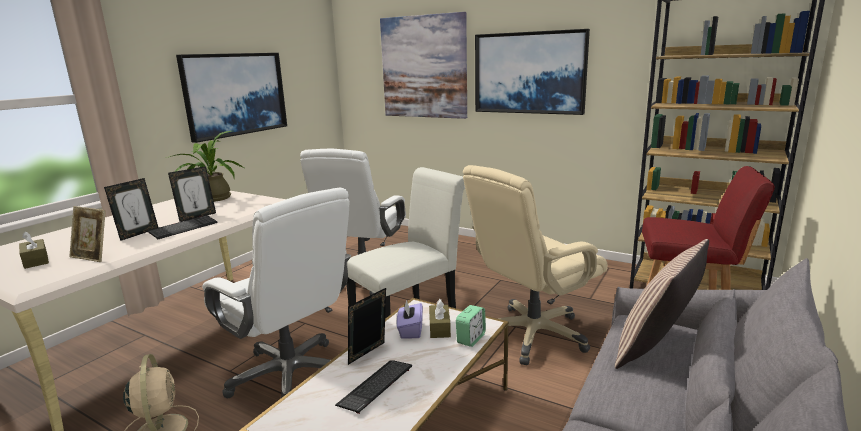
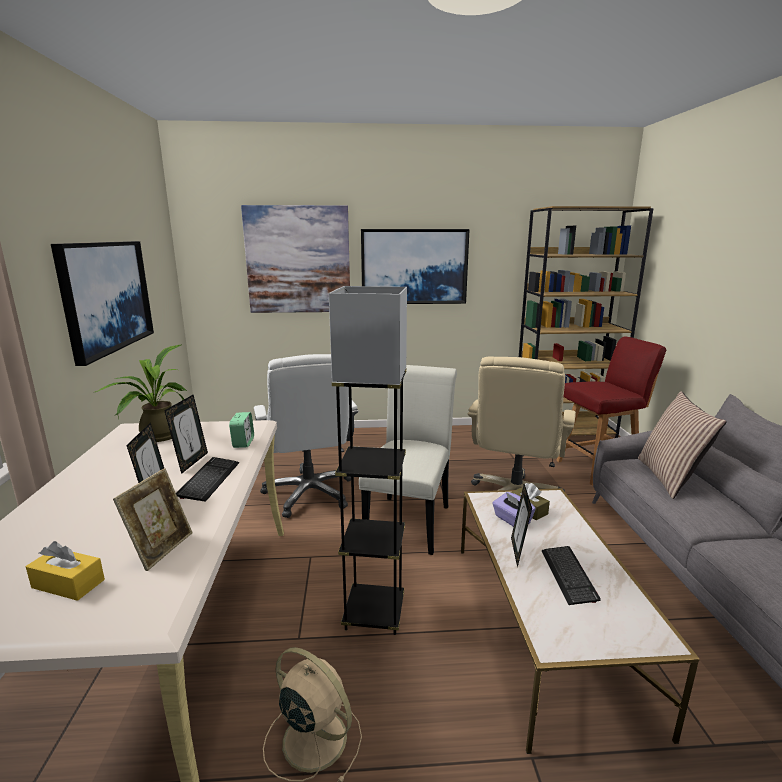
camera: 35 degrees left, 0 degrees up
(36, 260) = (68, 584): brown tissue box -> yellow tissue box
(93, 257) = (161, 549): picture frame -> picture frame turned 60 degrees counterclockwise
(291, 376) = (374, 613): white office chair -> grey floor lamp
(471, 339) = (563, 510): alarm clock -> alarm clock (243, 443)

